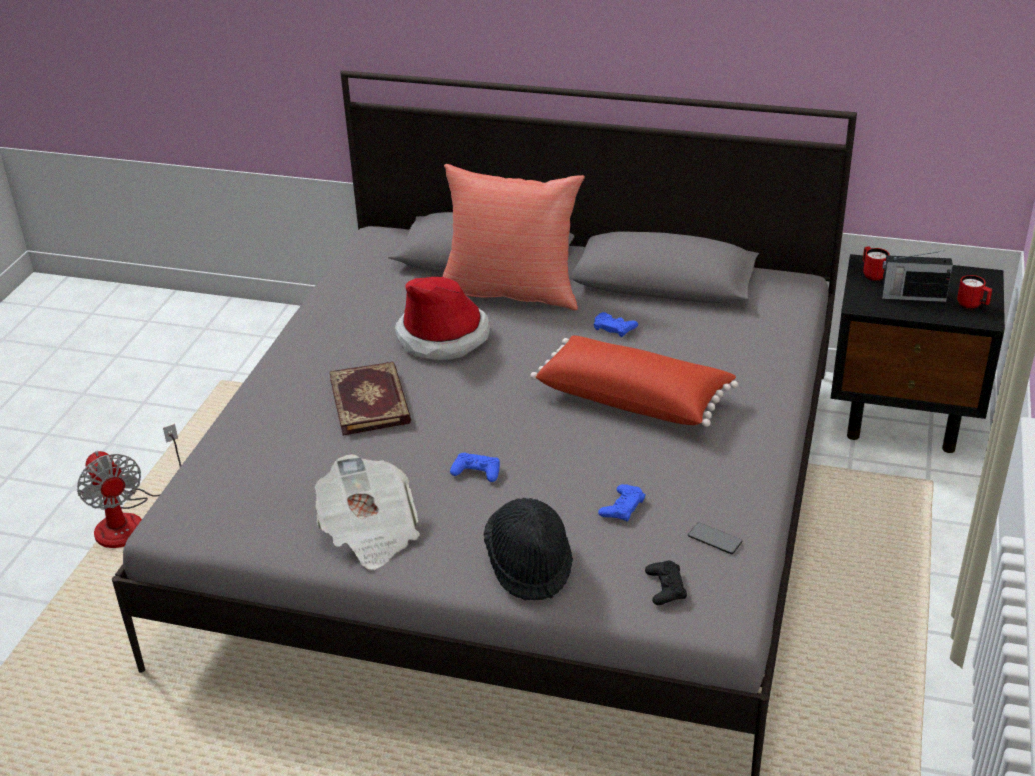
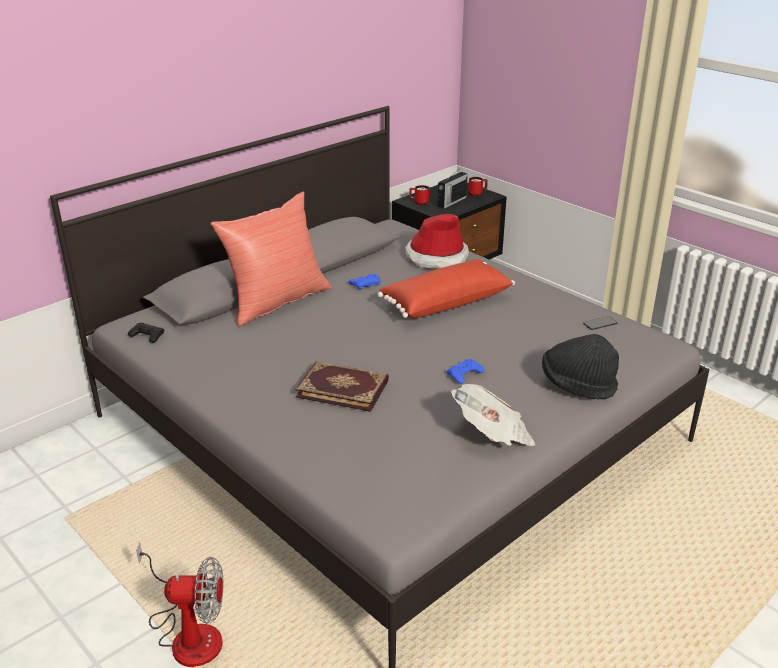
camera: 60 degrees left, 5 degrees down
(443, 336) = (297, 339): hat -> hat (436, 257)
(622, 507) = (547, 340): blue game controller -> none
(665, 587) = (630, 351): black game controller -> black game controller (147, 336)

